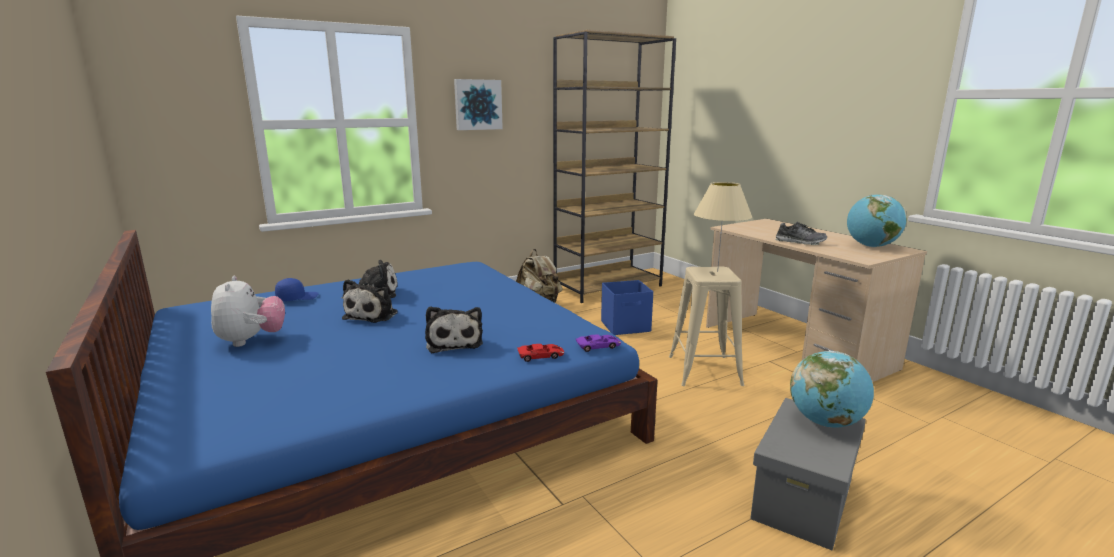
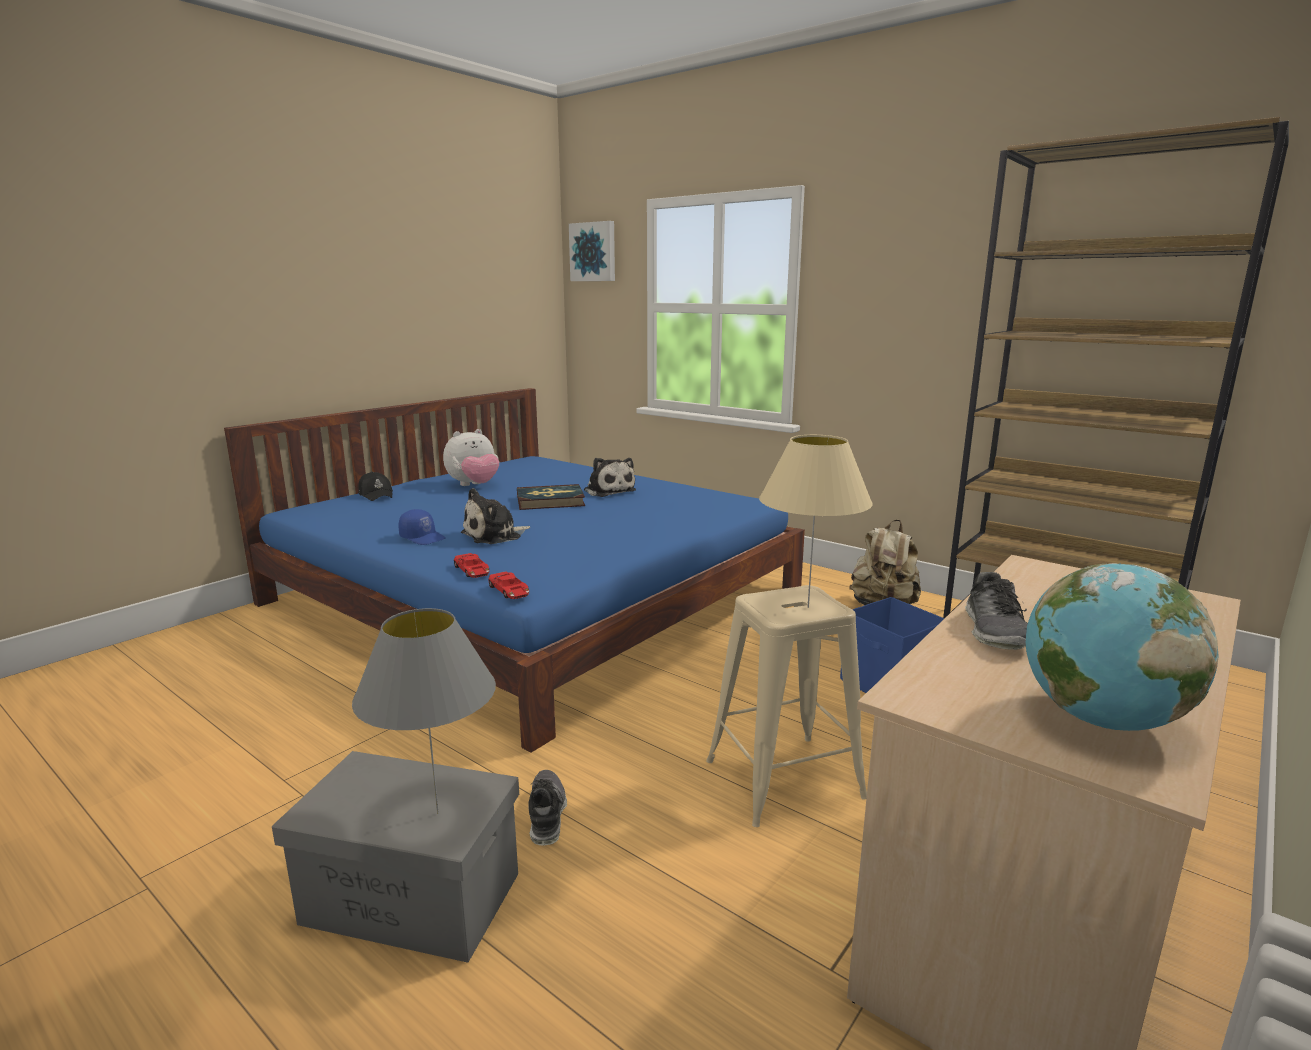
camera: 70 degrees right, 0 degrees up
(189, 394) = (376, 495): none -> black cap
(297, 298) = (576, 474): blue cap -> blue cap (423, 538)
(373, 315) = (550, 501): plush toy -> book
(477, 104) = (883, 287): picture -> picture (593, 252)
(598, 346) = (509, 591): purple toy car -> red toy car
(724, 443) = (546, 814): none -> shoe
(826, 422) = (438, 813): globe -> grey table lamp

